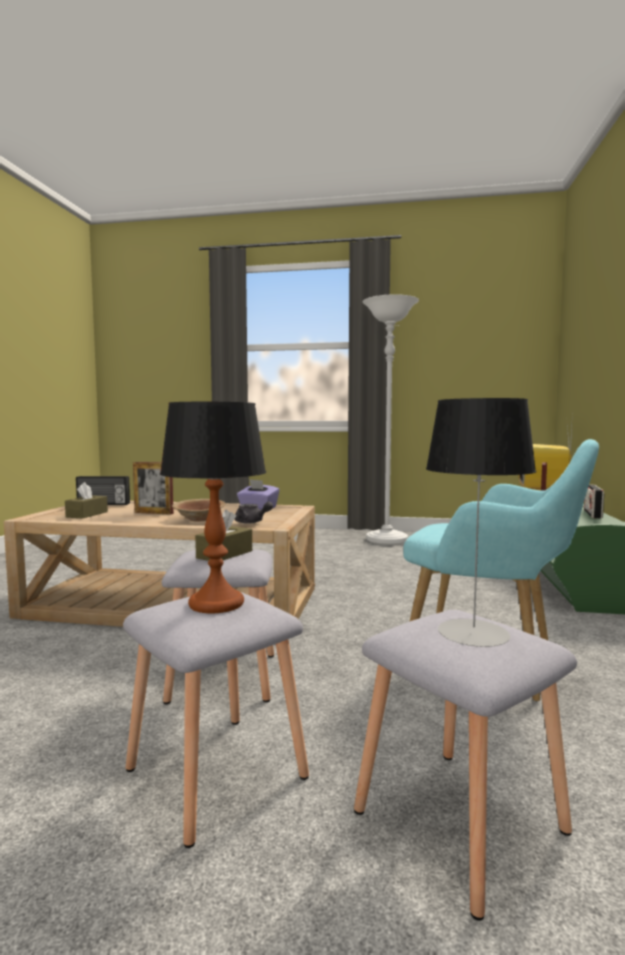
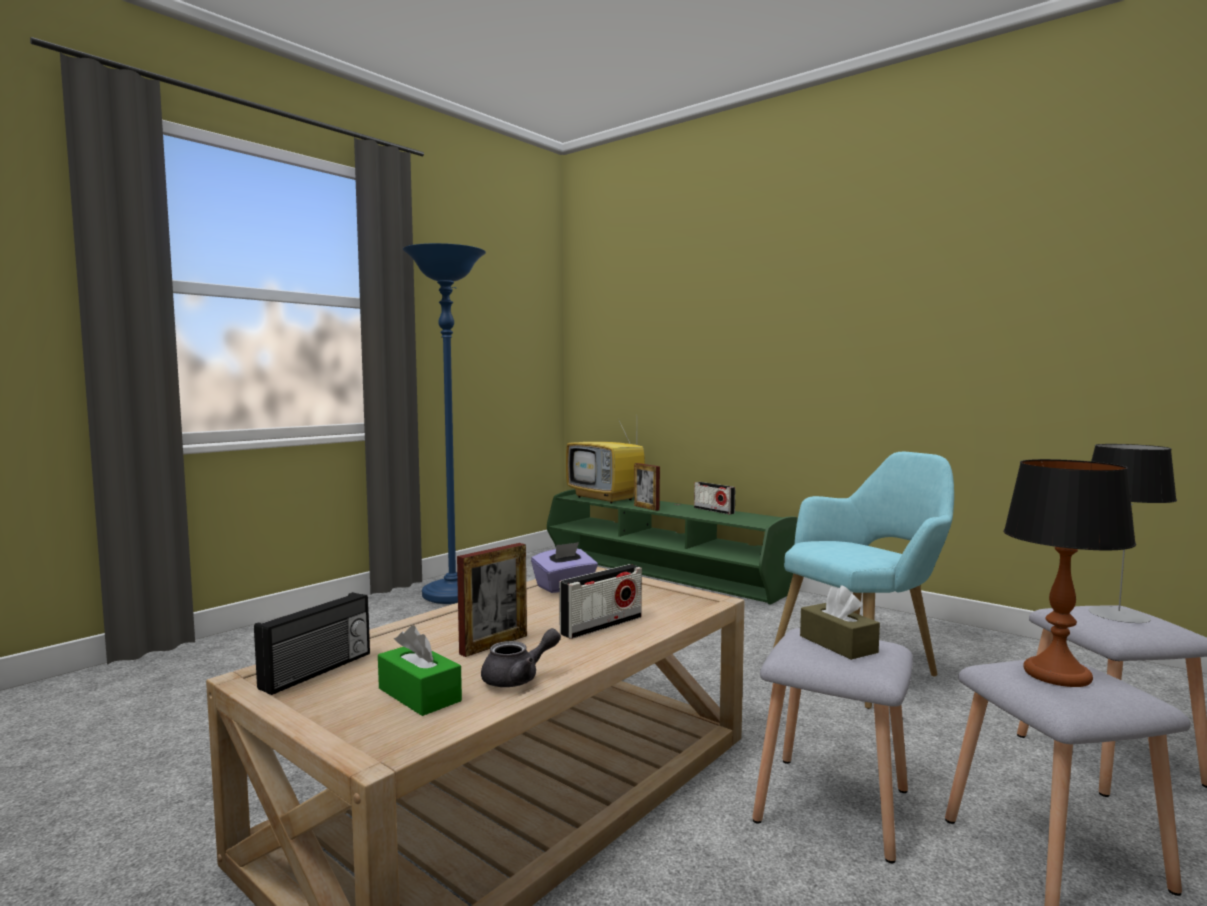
camera: 60 degrees left, 0 degrees up
(87, 514) = (419, 695): brown tissue box -> green tissue box
(199, 519) = (601, 625): brown bowl -> radio
(252, 522) = (673, 604): grey teapot -> grey teapot (518, 678)
(387, 540) = (452, 595): white floor lamp -> blue floor lamp

